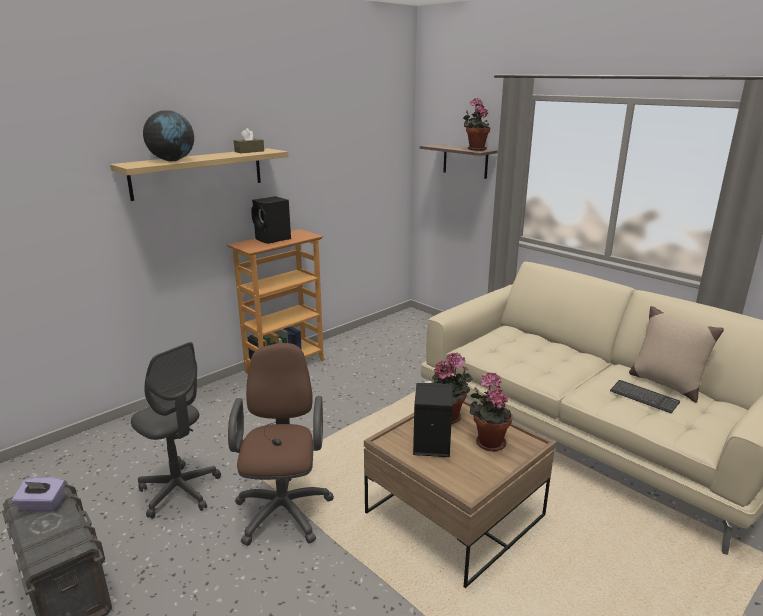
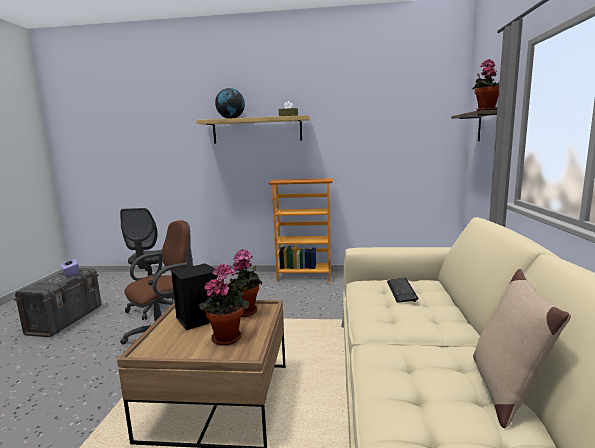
camera: 50 degrees right, 10 degrees down
(273, 239) = (301, 179): black speaker -> none
(644, 397) = (434, 383): keyboard -> keyboard (401, 291)

